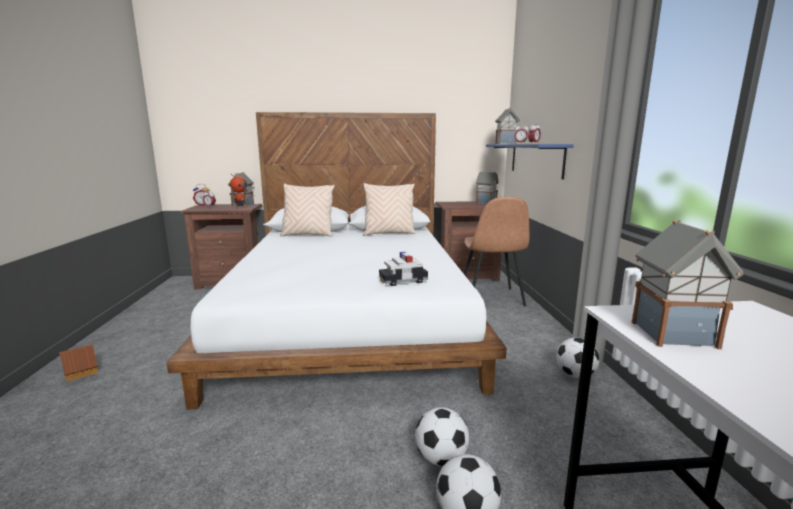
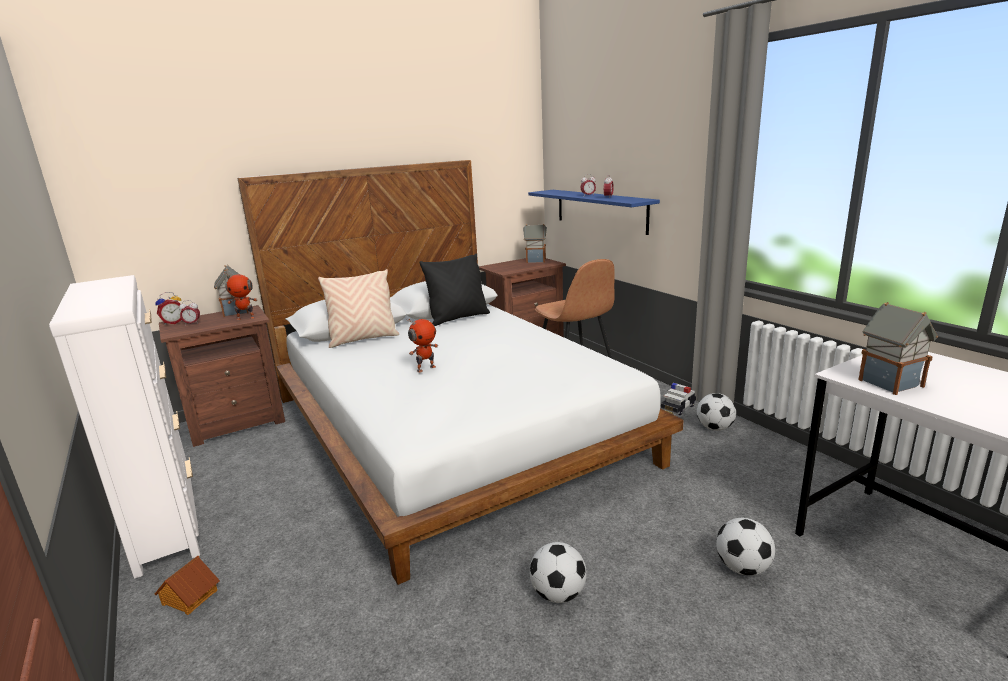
camera: 25 degrees left, 5 degrees up
(129, 324) = (165, 520): none -> white dresser
(311, 256) = (425, 368): none -> toy robot
(389, 233) = (458, 318): beige pillow -> black pillow
(403, 281) = (568, 377): toy car -> toy car (678, 408)
(441, 459) = (684, 535): football -> football (558, 594)
(506, 143) = (556, 192): toy house -> none

